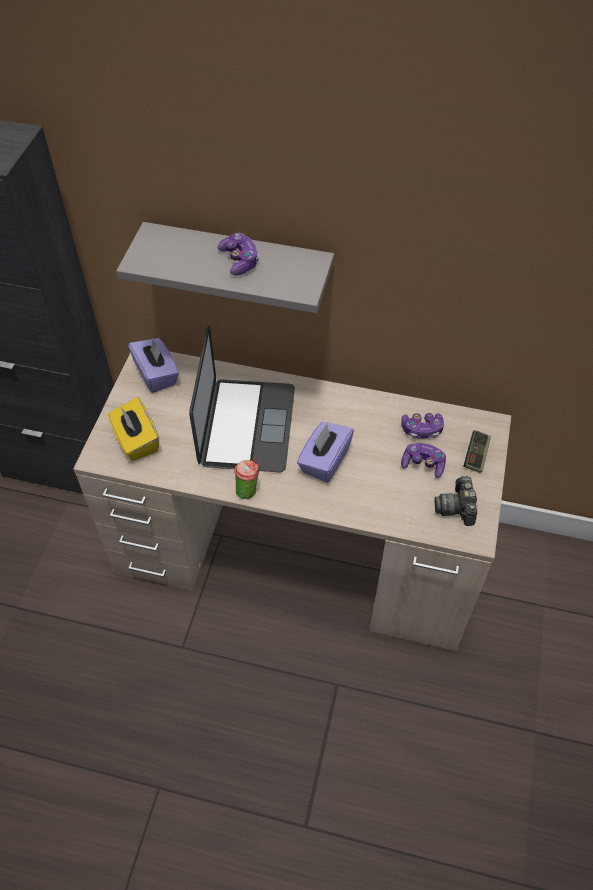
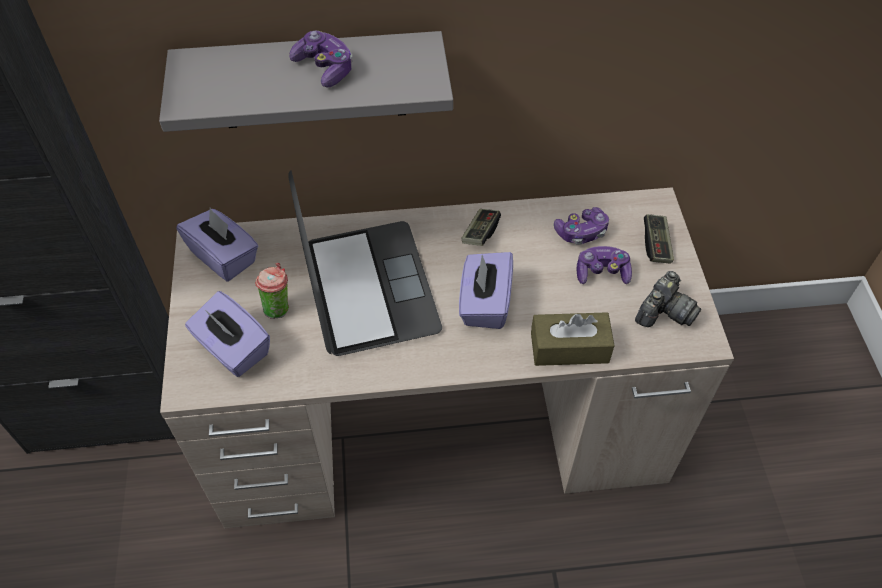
camera: 20 degrees left, 0 degrees up
(136, 441) = (233, 349): yellow tissue box -> purple tissue box
(248, 490) = (406, 368): cup -> cup (278, 307)
(345, 408) = (480, 233): none -> game controller
(372, 511) = (569, 348): none -> brown tissue box
(457, 507) = (664, 312): camera -> camera turned 120 degrees counterclockwise

